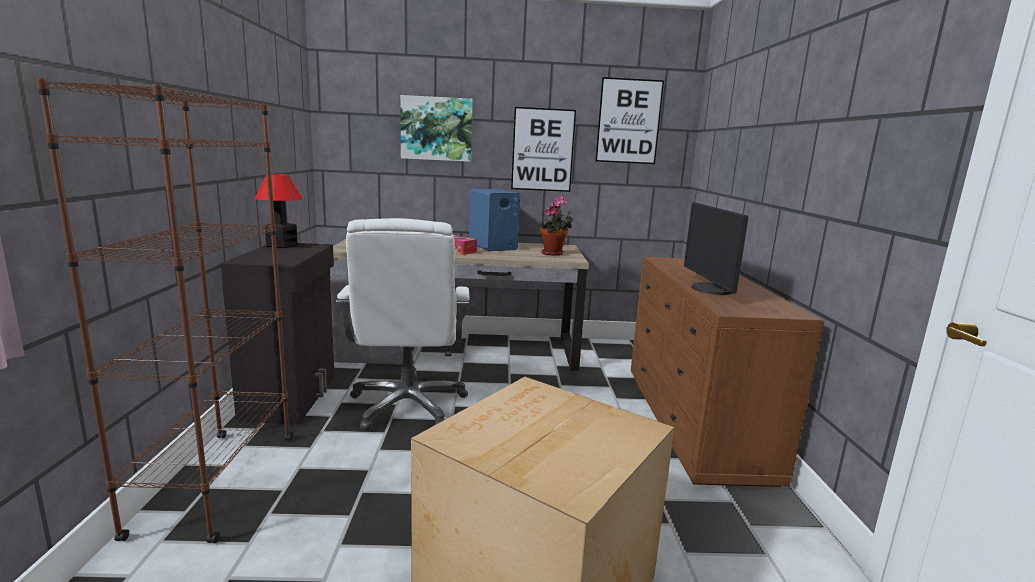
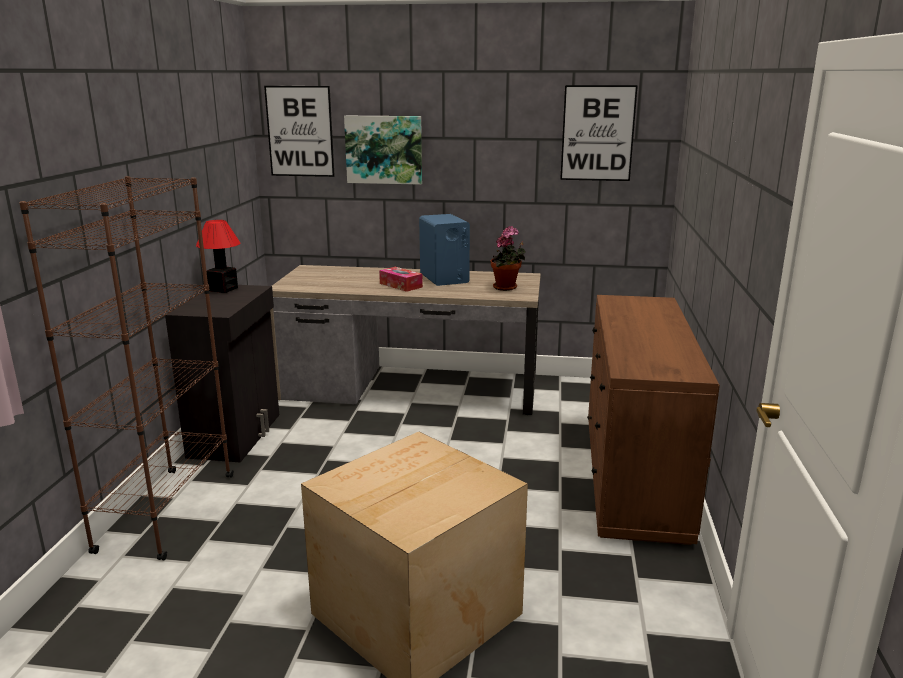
camera: 10 degrees right, 5 degrees up
(408, 405) = (344, 447): white office chair -> none
(542, 150) = (500, 168): picture -> picture (300, 131)
(710, 289) = (632, 343): monitor -> none

